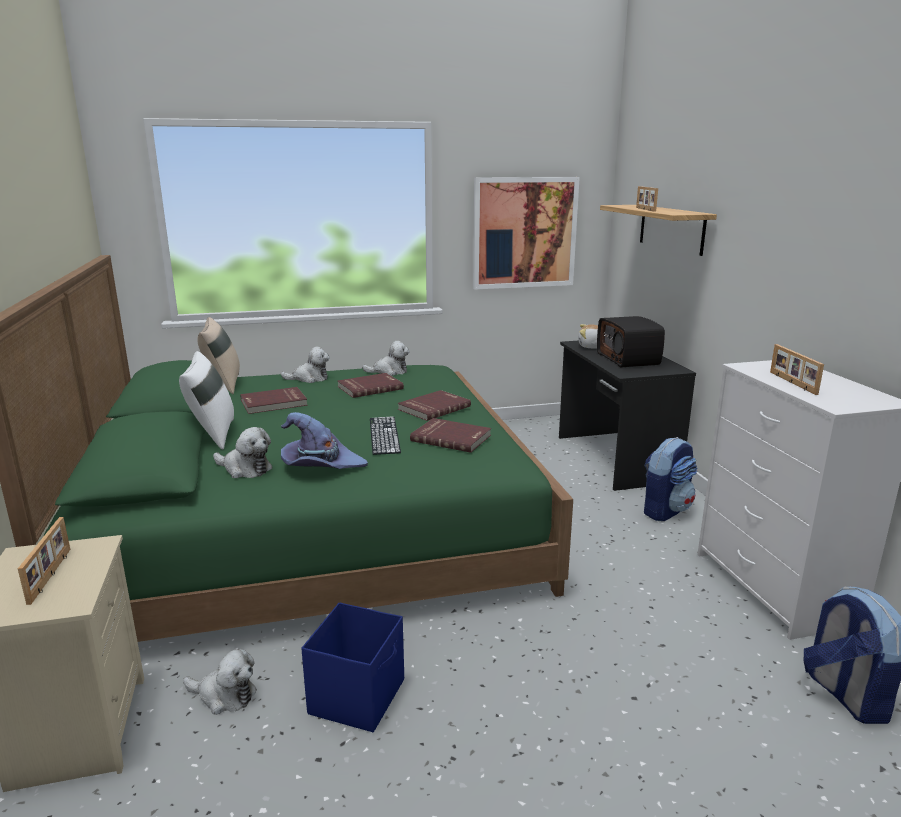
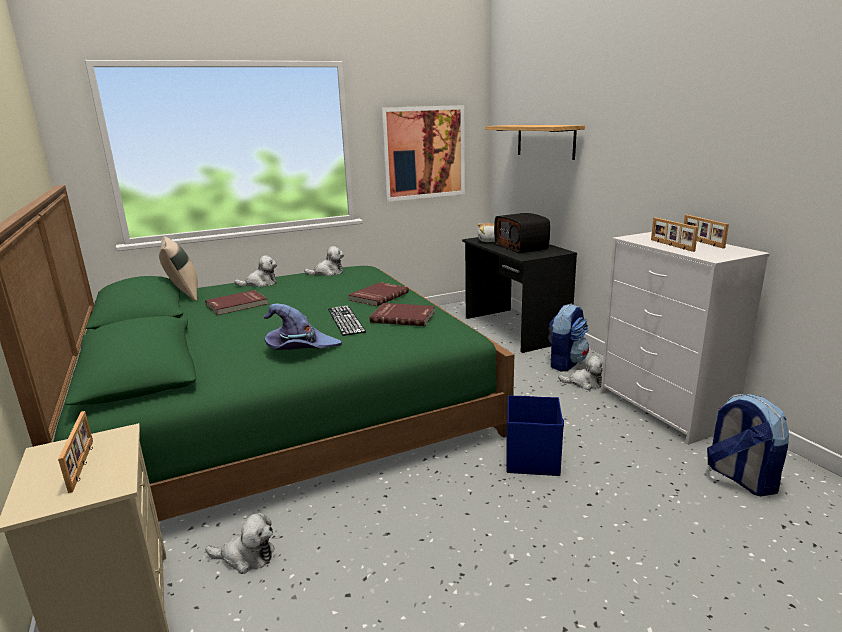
camera: 10 degrees left, 0 degrees up
(212, 435) = (191, 334): white pillow -> none
(245, 469) = (233, 358): plush toy -> plush toy (584, 383)
(358, 696) = (366, 538): blue storage box -> blue storage box (532, 458)
(369, 387) = (317, 286): red book -> none
(644, 209) = (525, 125): picture frame -> picture frame (701, 242)

